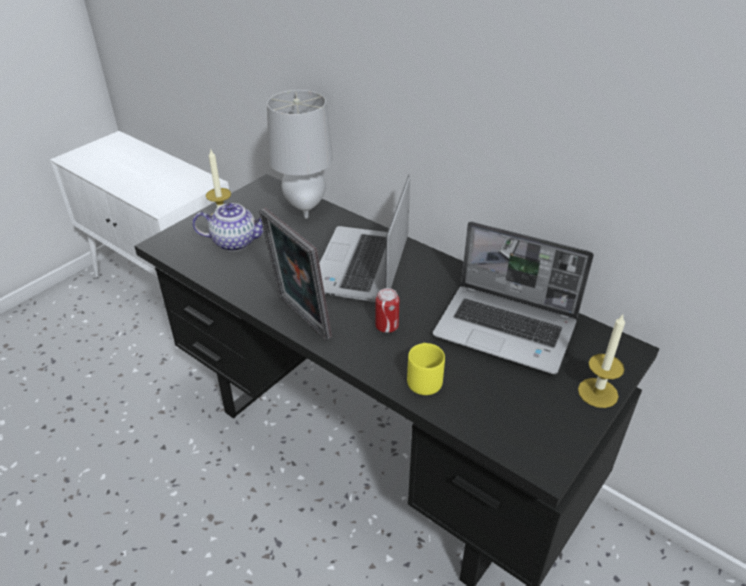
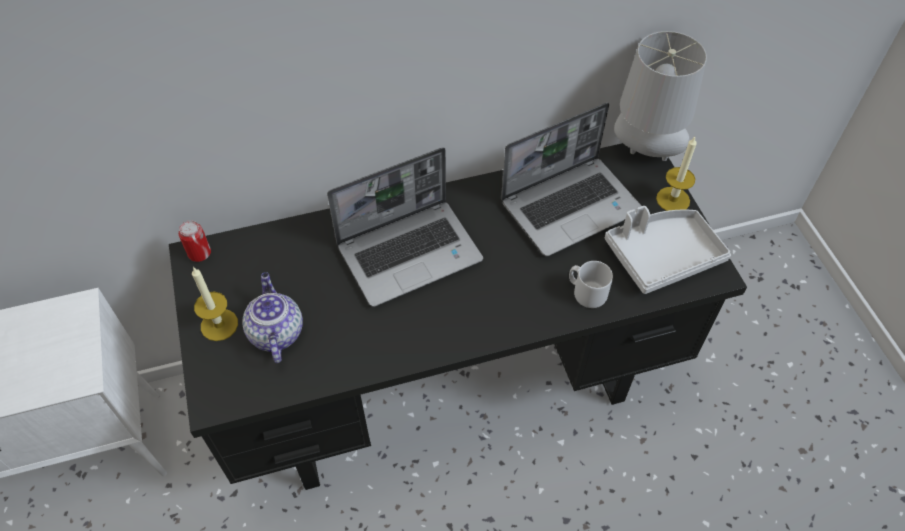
camera: 55 degrees left, 15 degrees up
(236, 242) = (275, 332): teapot -> teapot turned 45 degrees counterclockwise
(300, 319) = (445, 338): picture frame -> none
(304, 207) = (269, 244): grey table lamp -> grey table lamp (644, 153)
(362, 267) = (410, 252): laptop -> laptop turned 75 degrees counterclockwise
(387, 326) = (506, 281): can -> can (200, 253)
(424, 379) = (586, 292): yellow mug -> grey mug
(521, 413) = (662, 255): none -> grey tray

